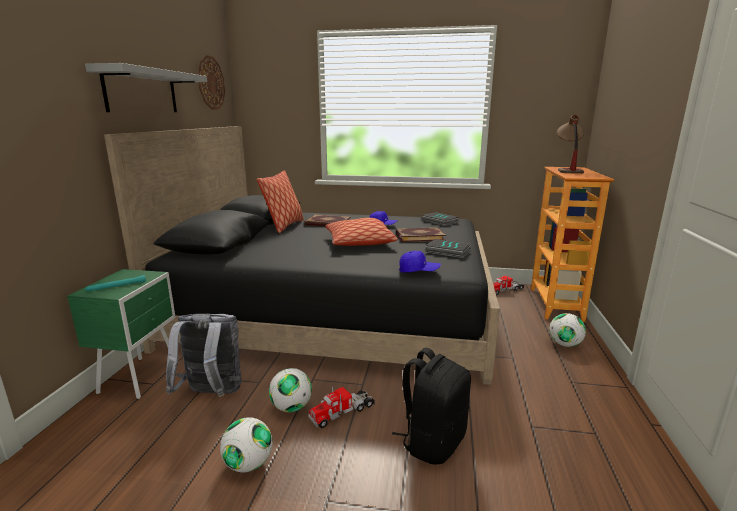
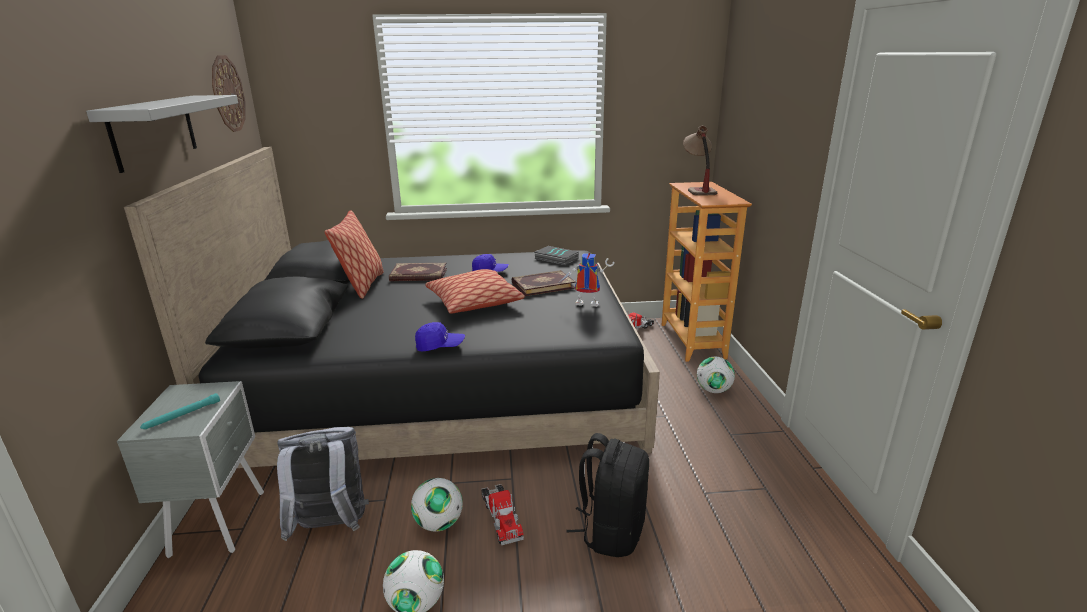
camera: 15 degrees left, 5 degrees up
(141, 376) = (221, 521): green nightstand -> grey nightstand
(342, 412) = (501, 517): toy truck -> toy truck turned 60 degrees counterclockwise
(419, 271) = (564, 339): blue cap -> blue cap (440, 346)
(447, 252) = (584, 305): book -> toy robot

